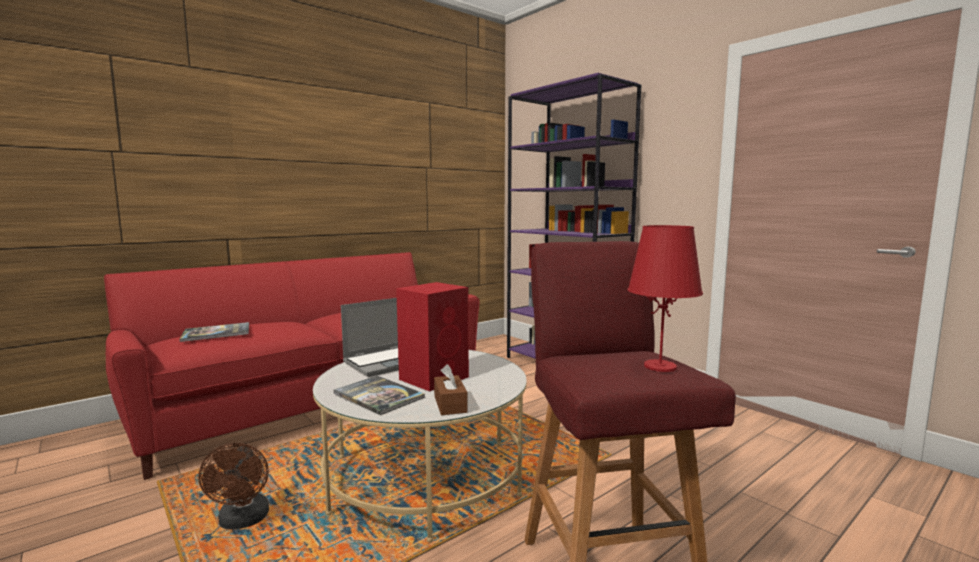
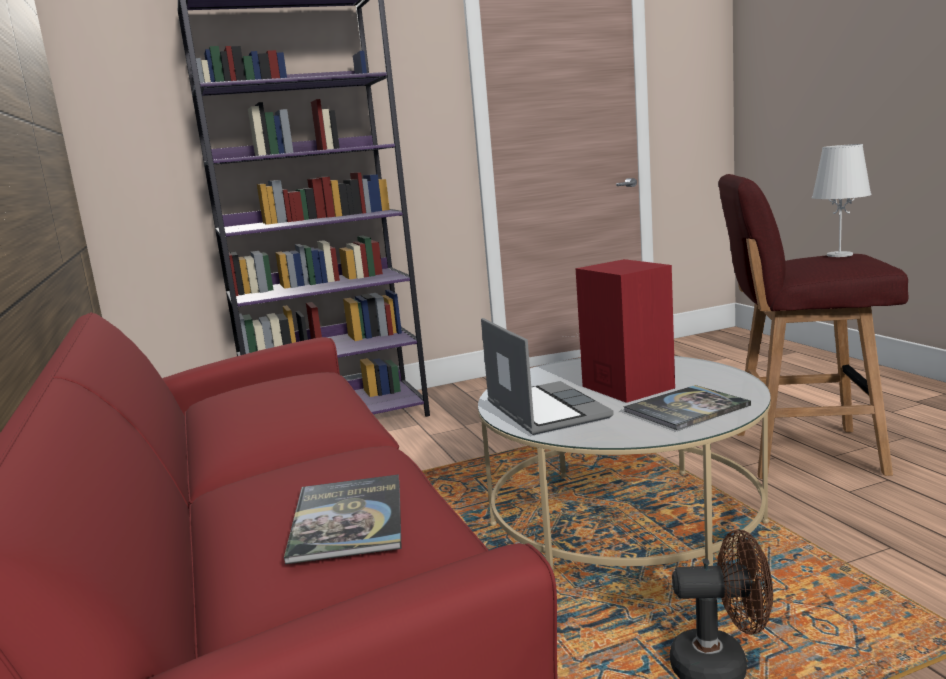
camera: 70 degrees left, 5 degrees up
(450, 404) = (718, 379): brown tissue box -> none
(660, 366) = (839, 255): red table lamp -> white table lamp

